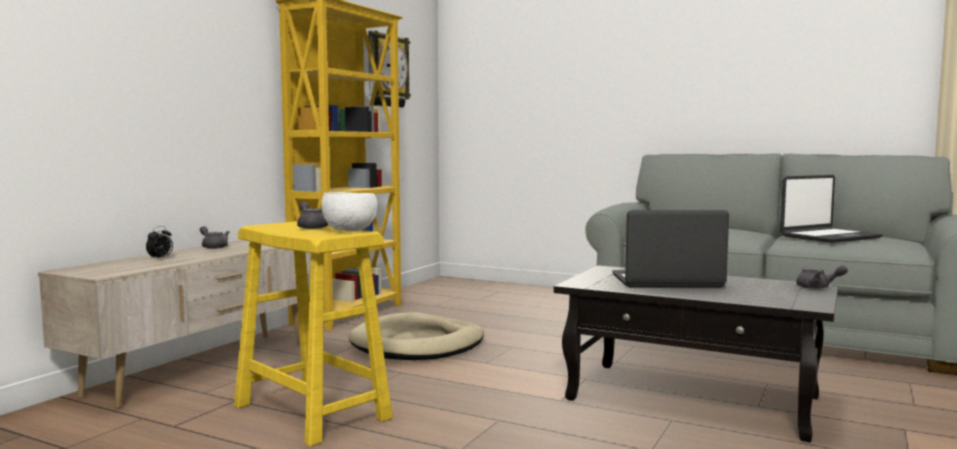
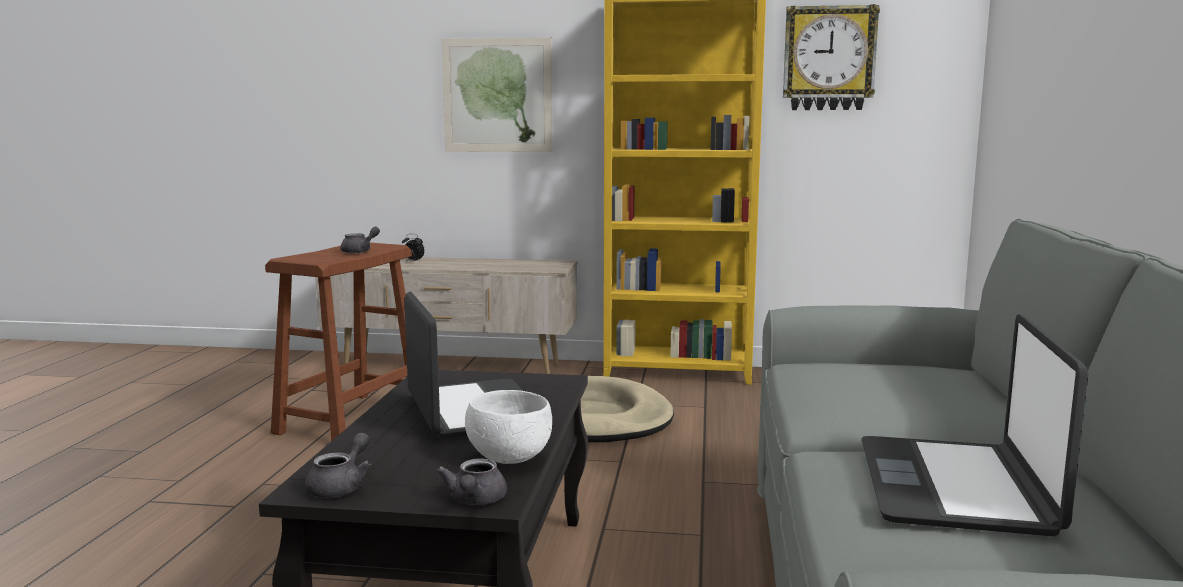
camera: 70 degrees right, 5 degrees up
(195, 76) = (497, 95): none -> picture
(213, 247) = (486, 261): grey teapot -> grey teapot (342, 487)
(311, 411) = (352, 419): yellow stool -> brown stool
(350, 231) = (324, 259): white bowl -> white bowl (509, 459)
(829, 237) = (956, 487): laptop -> laptop turned 60 degrees clockwise

